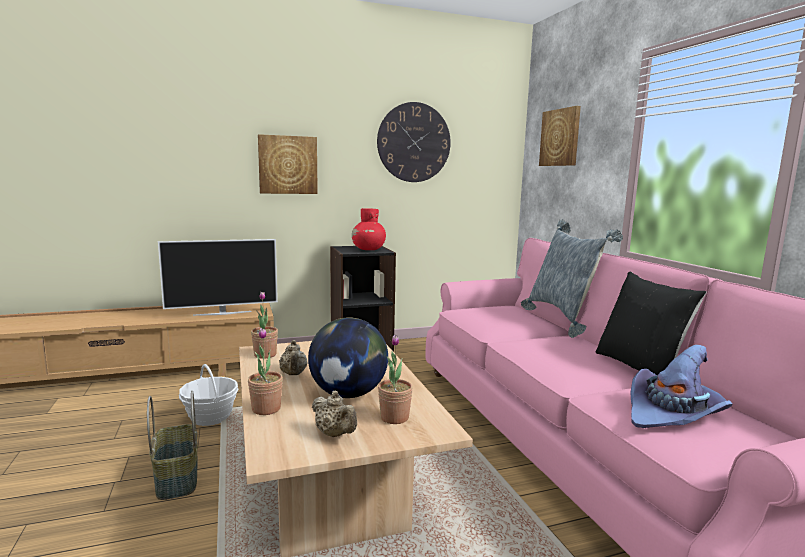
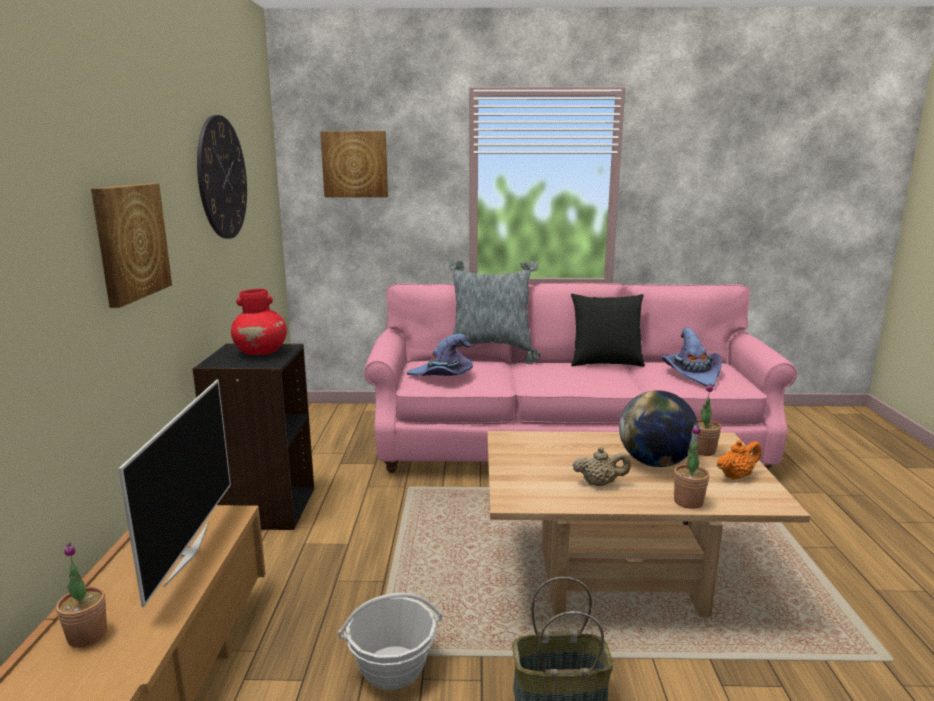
camera: 70 degrees left, 5 degrees up
(265, 355) = (531, 496): potted plant -> potted plant (87, 635)
(335, 434) = (736, 476): beige teapot -> orange teapot
(481, 313) = (442, 376): none -> purple hat

